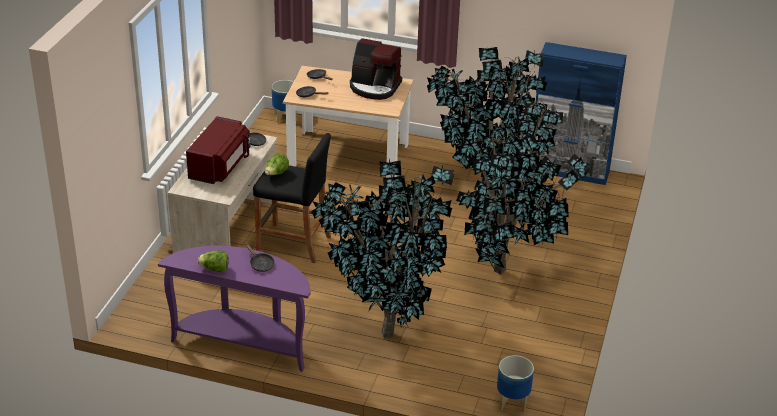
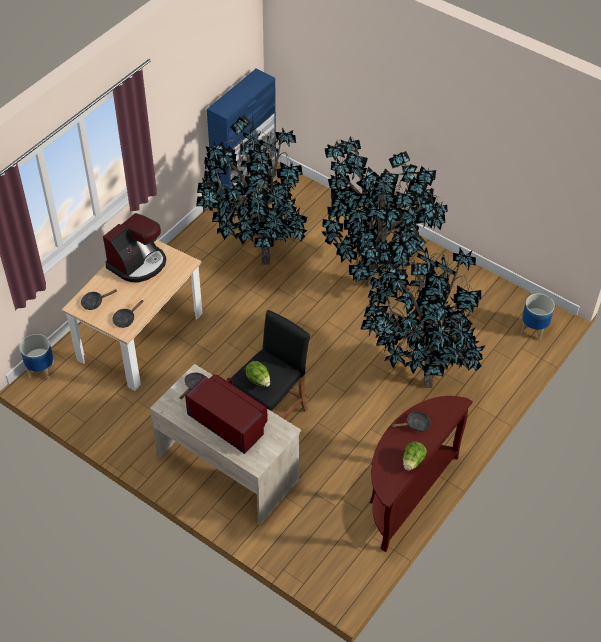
camera: 70 degrees left, 15 degrees up
(244, 343) = (406, 493): purple console table -> brown console table

